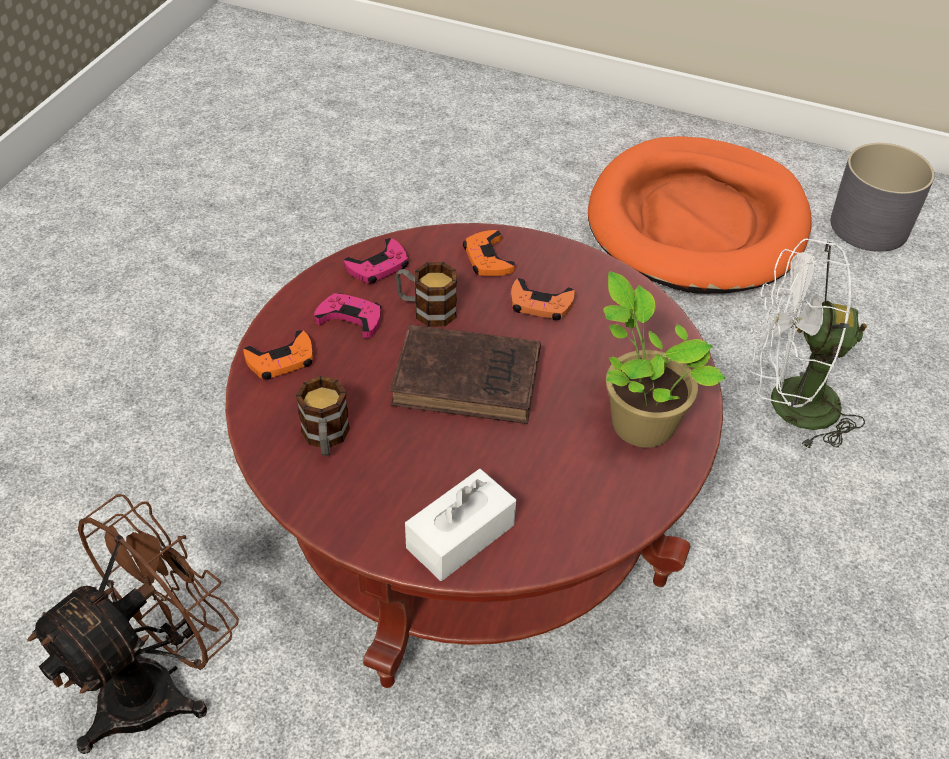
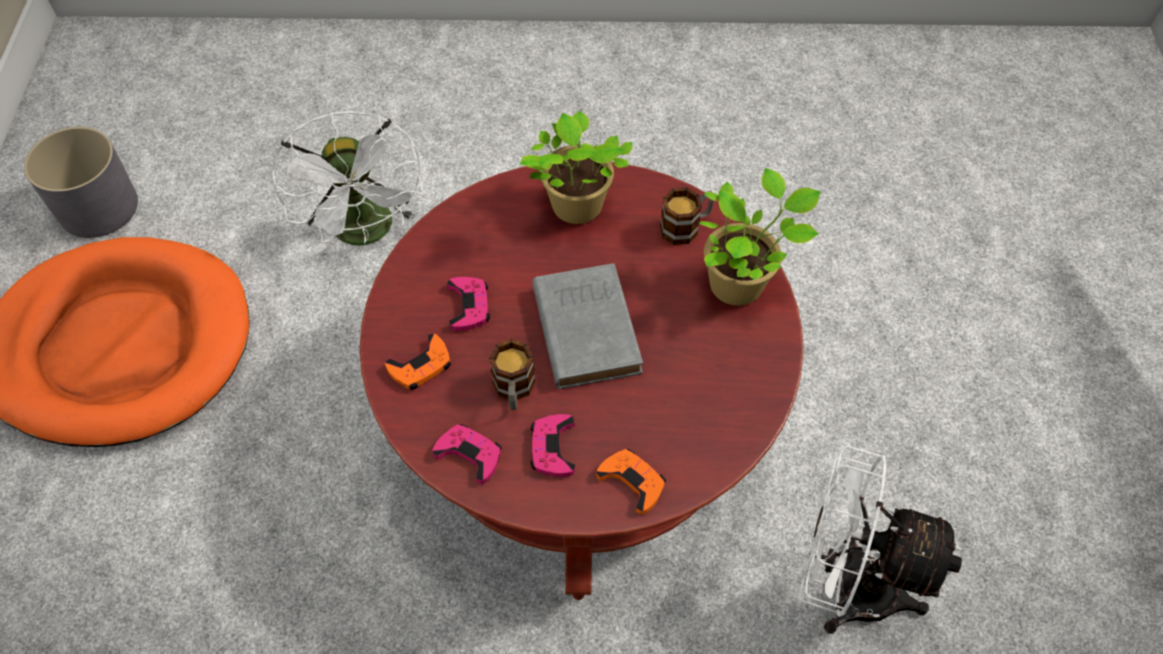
camera: 110 degrees left, 10 degrees up
(158, 684) = (846, 586): brown fan -> white fan
(325, 438) = (700, 406): mug -> mug (686, 226)
(460, 536) = (740, 283): white tissue box -> potted plant
(471, 380) = (585, 327): brown book -> grey book
(540, 304) = (469, 306): orange game controller -> pink game controller

